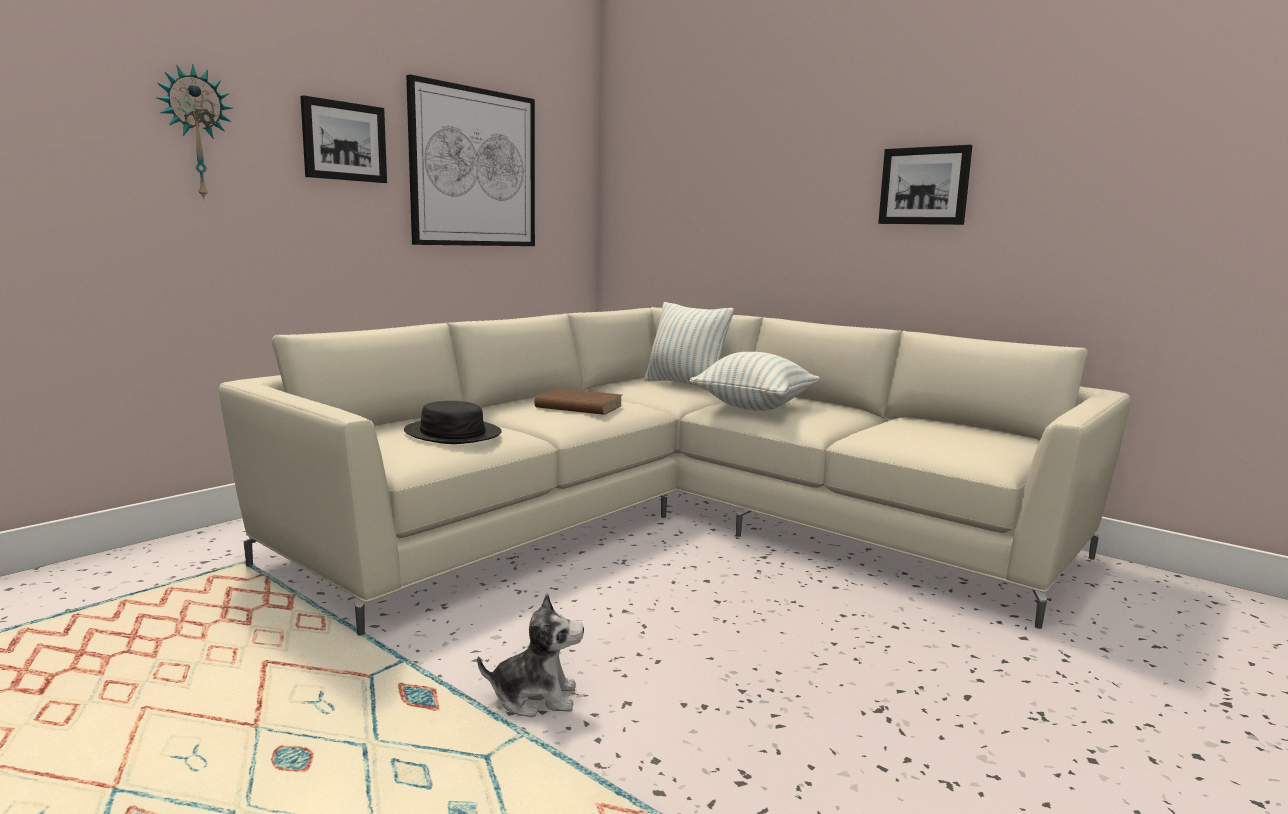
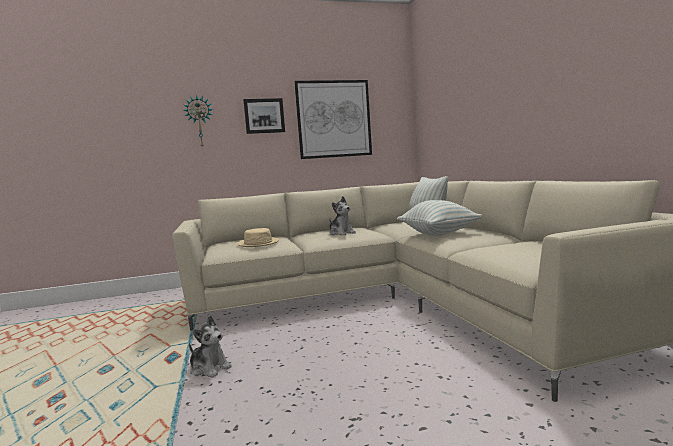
camera: 35 degrees right, 5 degrees down
(452, 433) = (258, 243): black hat -> beige hat
(578, 407) = (341, 233): brown book -> plush toy
(924, 186) = (558, 79): picture -> none

